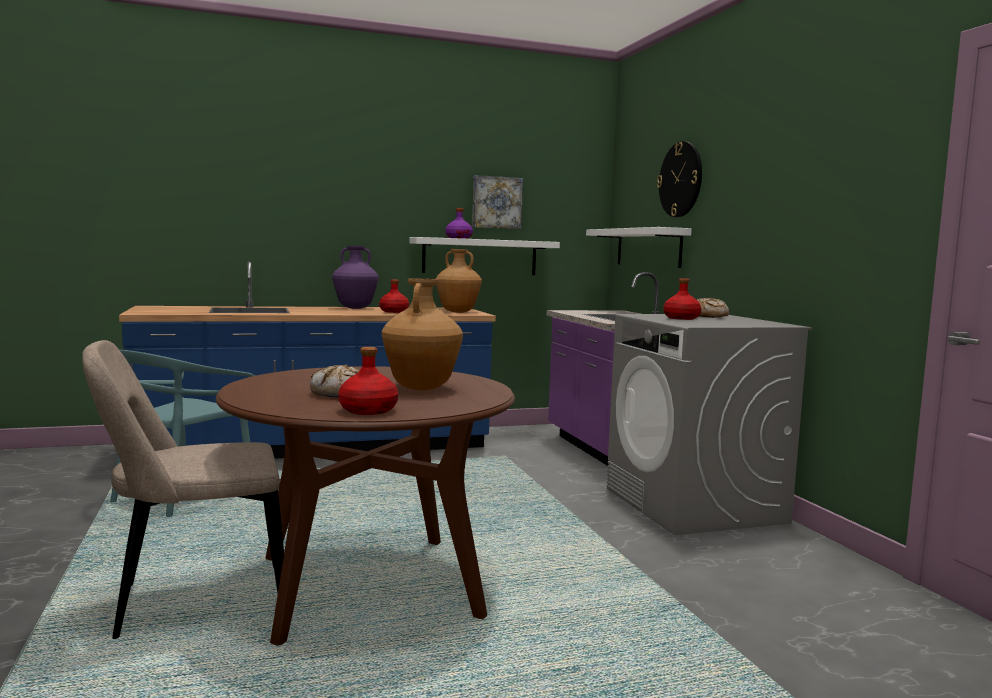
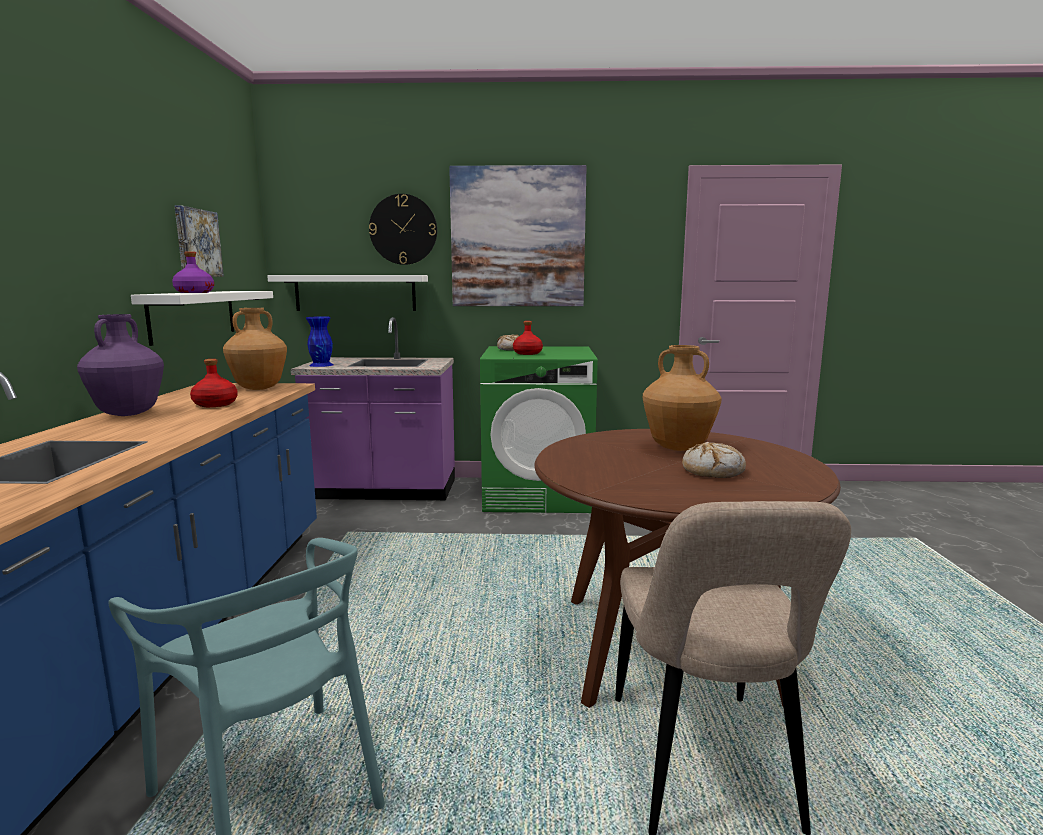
camera: 70 degrees left, 5 degrees up
(367, 410) = (790, 467): red bottle -> none
(577, 311) = (321, 365): none -> blue vase
(694, 505) = (538, 495): grey washing machine -> green washing machine
(760, 178) = (518, 237): none -> picture

